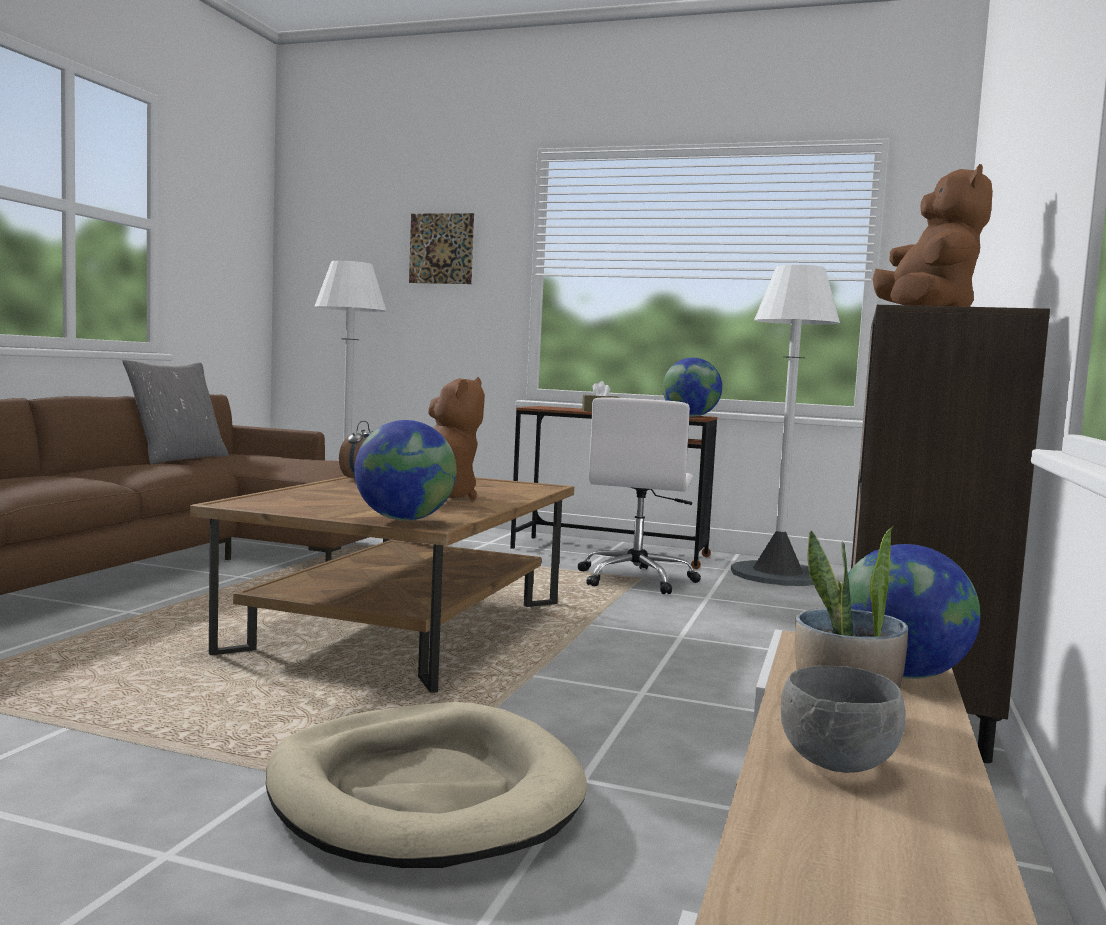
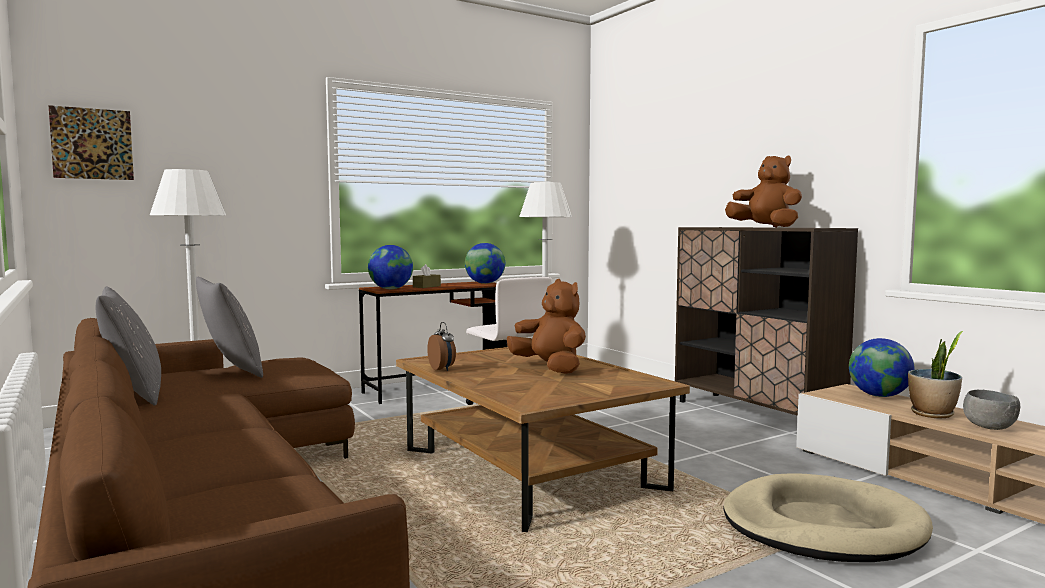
camera: 50 degrees left, 0 degrees up
(286, 459) = (231, 371): none -> grey pillow
(404, 520) = (638, 385): globe -> globe (391, 289)
(441, 248) = (240, 155): picture -> picture (92, 143)

